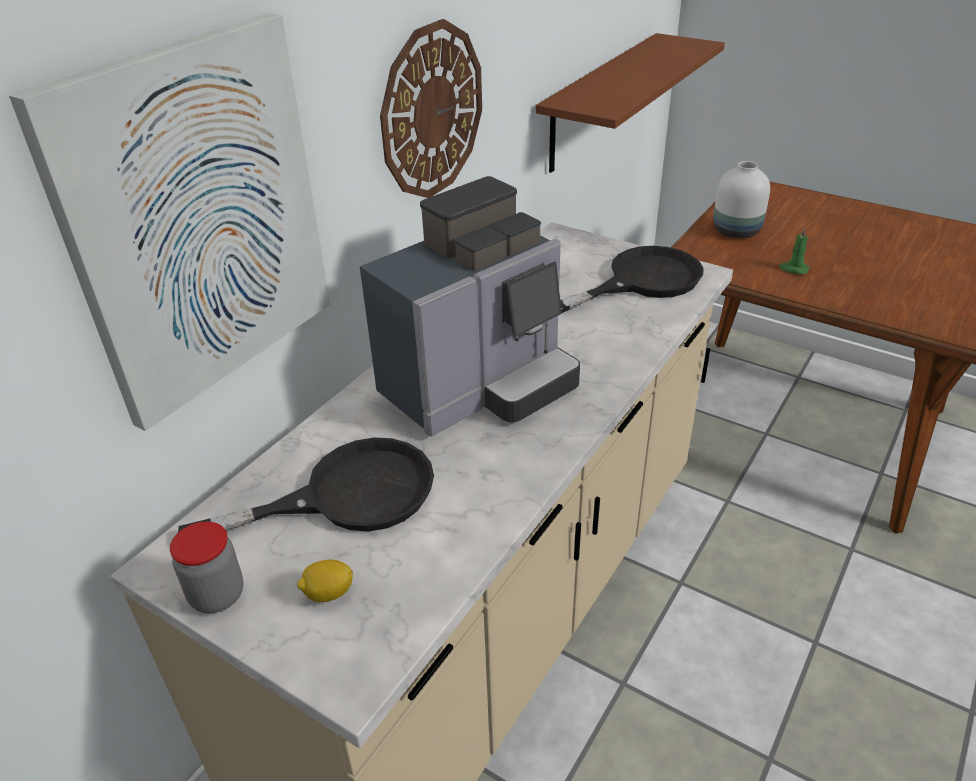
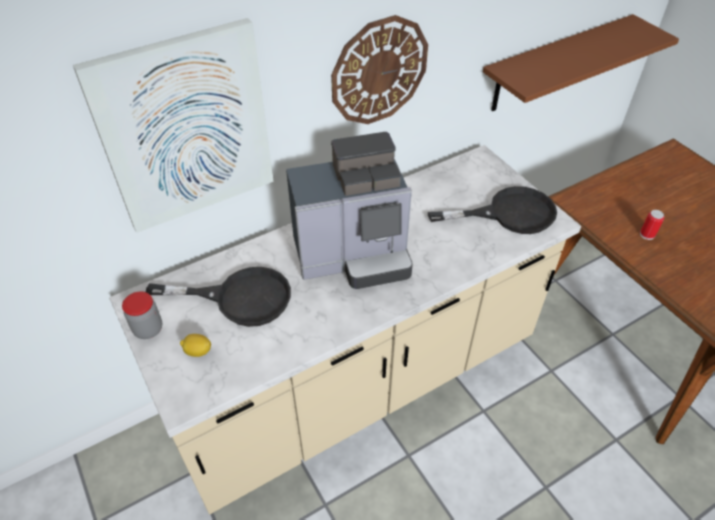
camera: 25 degrees right, 10 degrees up
(737, 231) = (630, 188): white vase -> none
(793, 269) = (647, 234): green candle -> can

